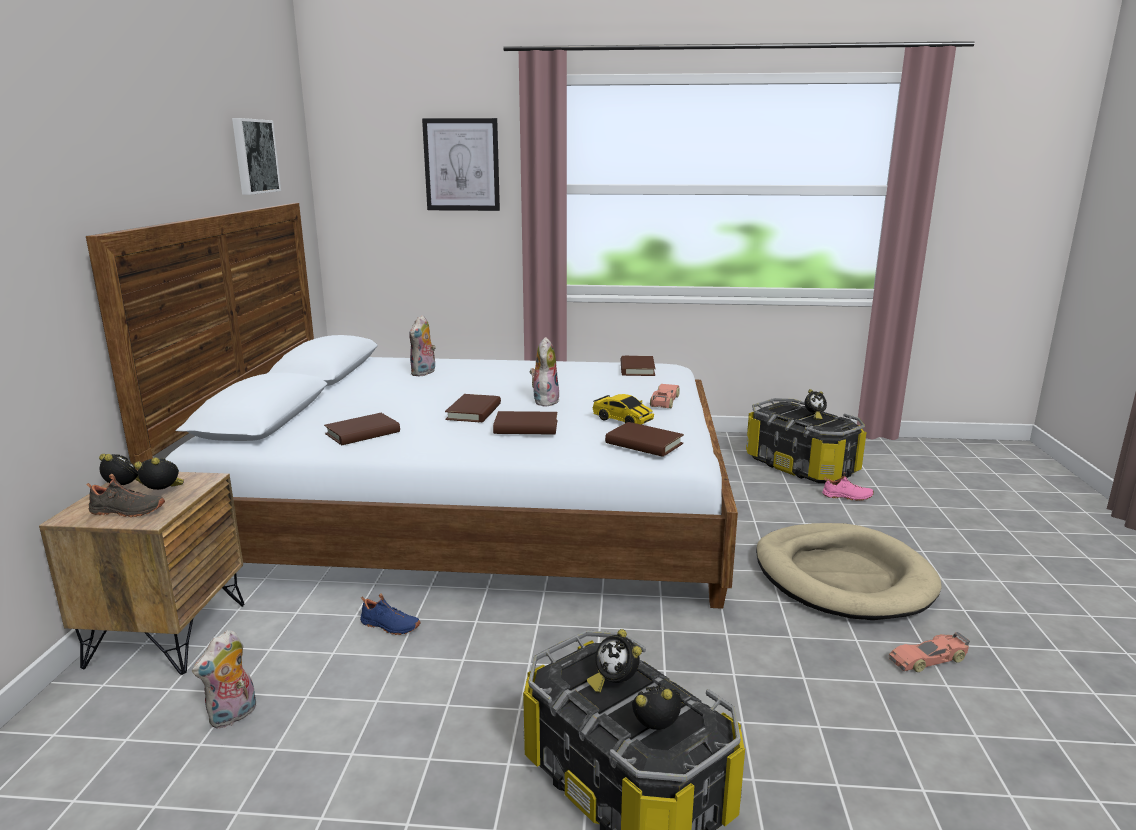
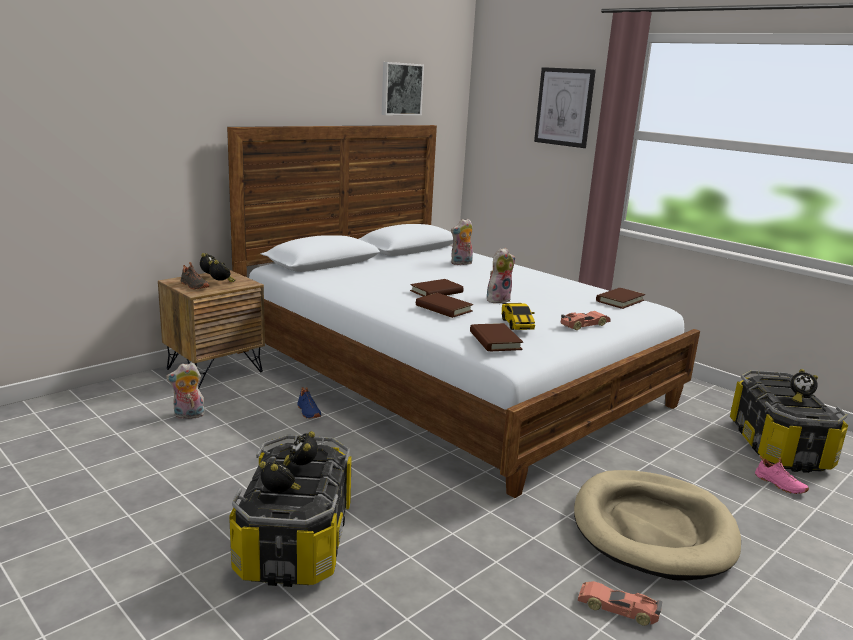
camera: 40 degrees right, 0 degrees up
(362, 433) = (352, 284): brown book -> none

